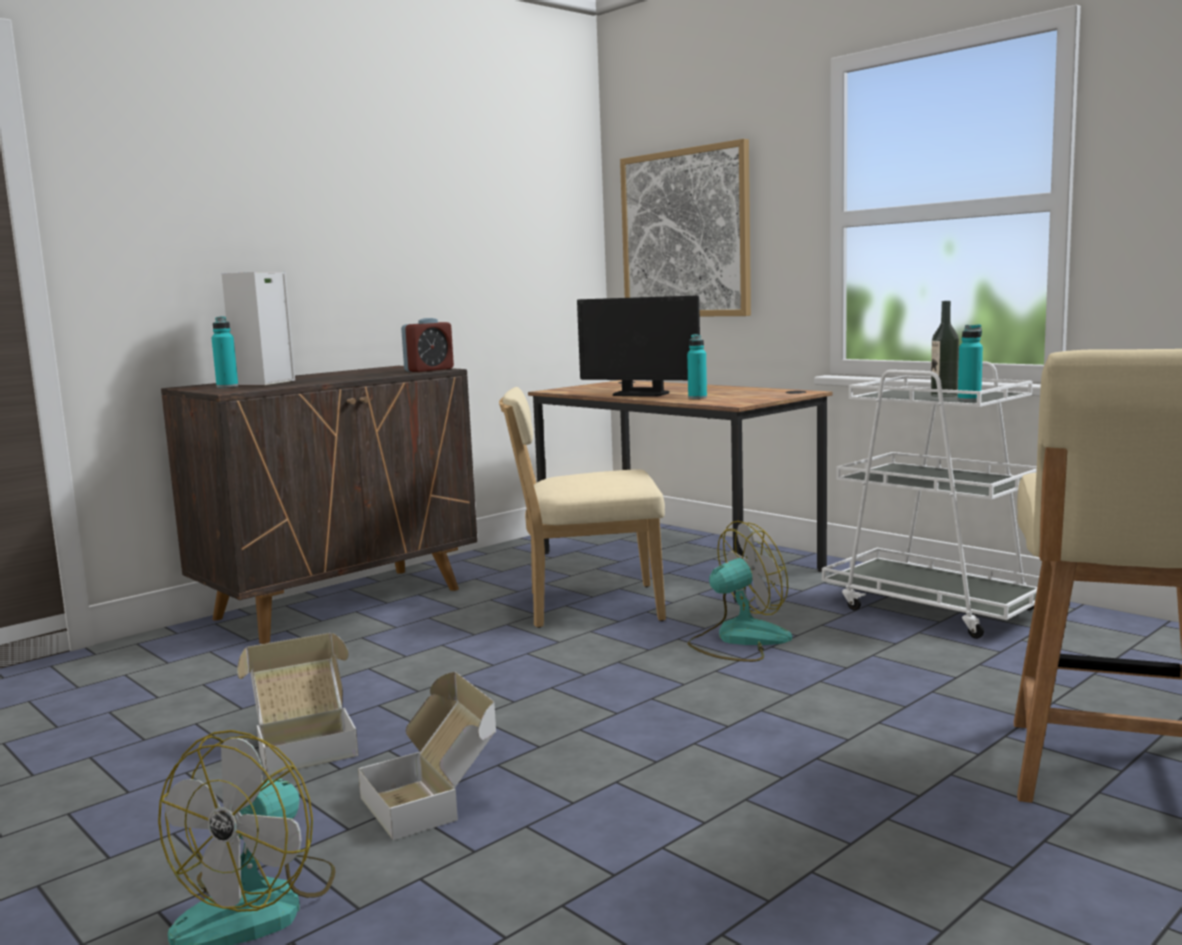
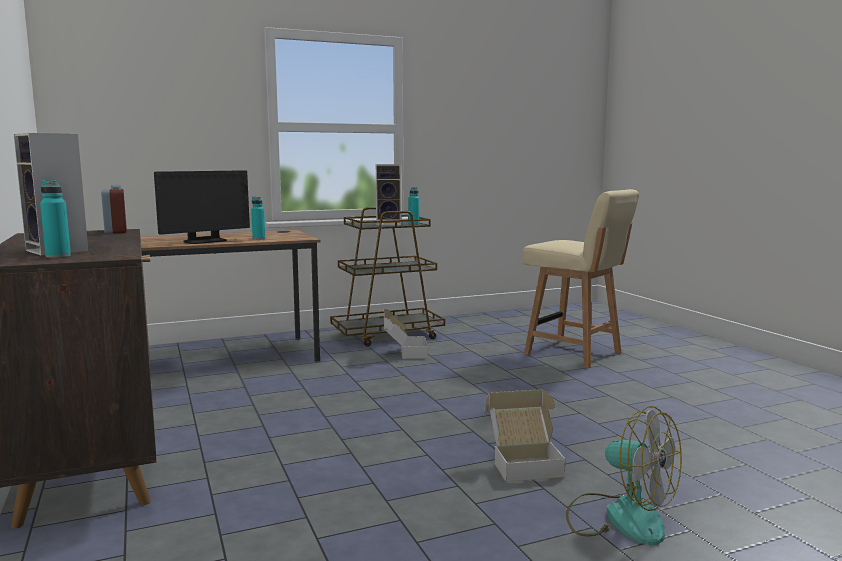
camera: 70 degrees left, 0 degrees up
(305, 745) = (408, 495): cardboard box -> cardboard box (403, 353)
(587, 607) = (263, 391): beige chair -> none
(685, 234) = (139, 125): picture -> none
(738, 640) = (377, 371): fan -> none
(935, 608) = (388, 335): white cart -> brown cart
(944, 395) = (390, 224): bottle -> speaker

